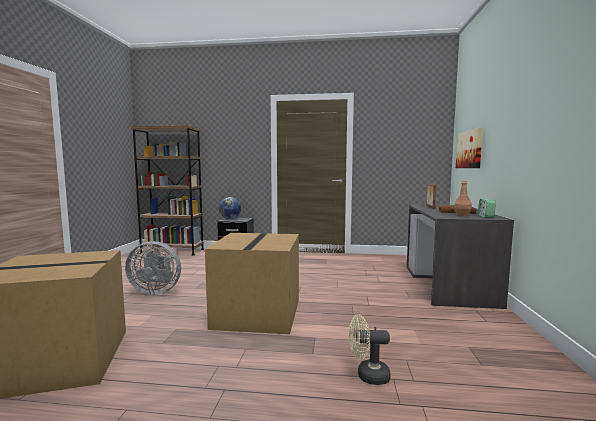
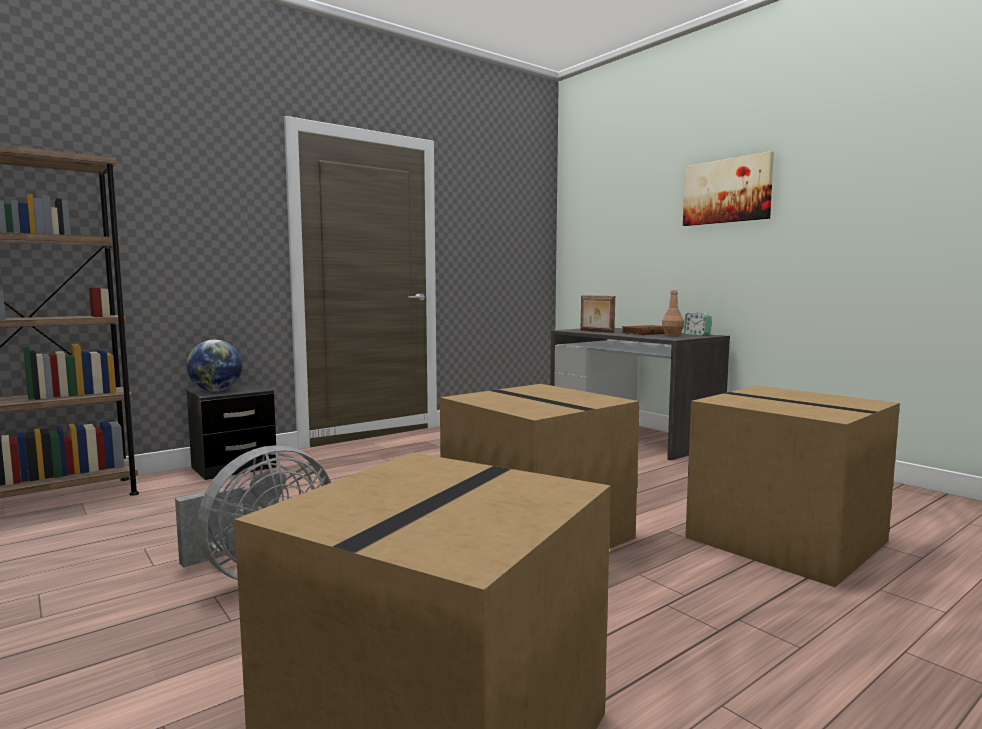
camera: 45 degrees left, 0 degrees up
(367, 375) = (789, 539): beige fan -> cardboard box
(469, 149) = (609, 249): picture -> picture (727, 191)

